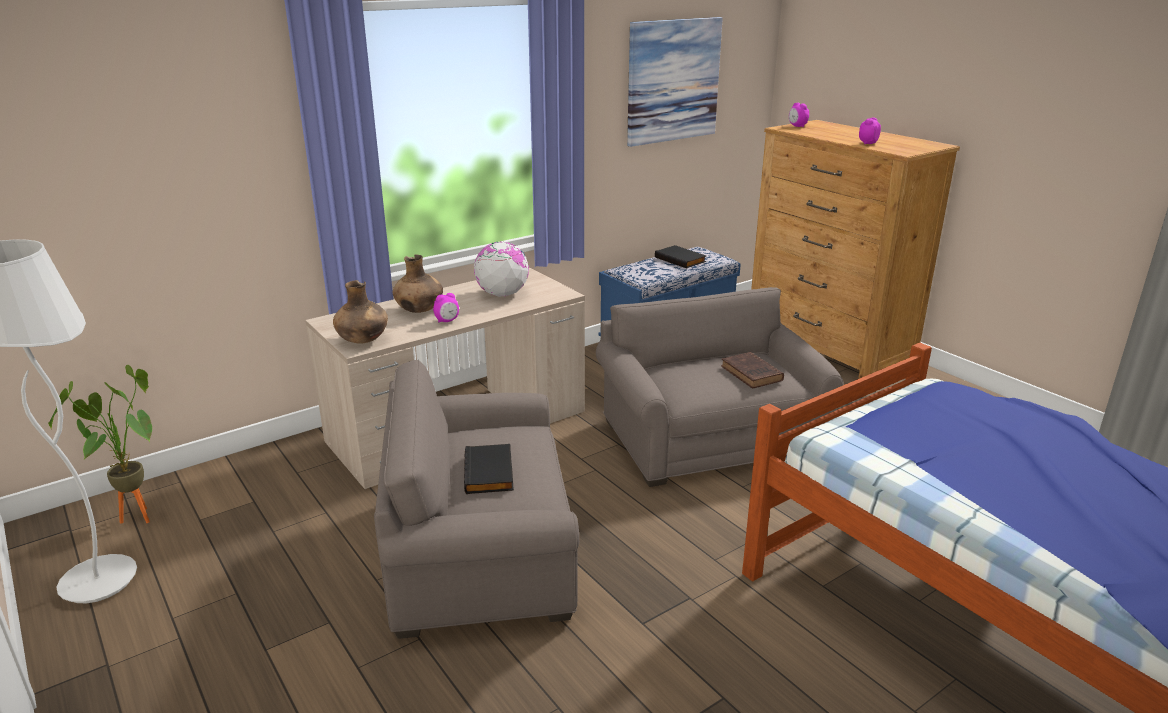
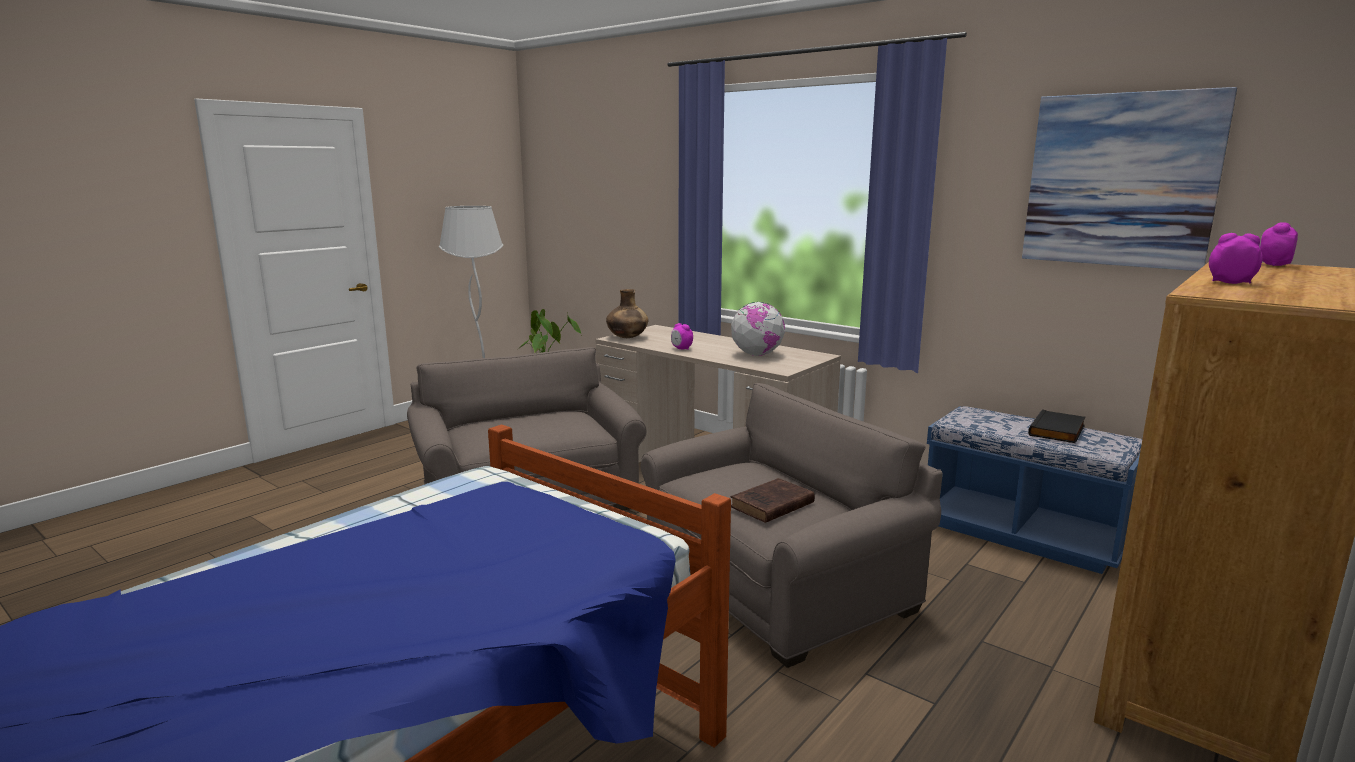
camera: 75 degrees right, 10 degrees down
(420, 310) = (697, 341): brown vase -> none
(490, 473) = (514, 424): black book -> none

